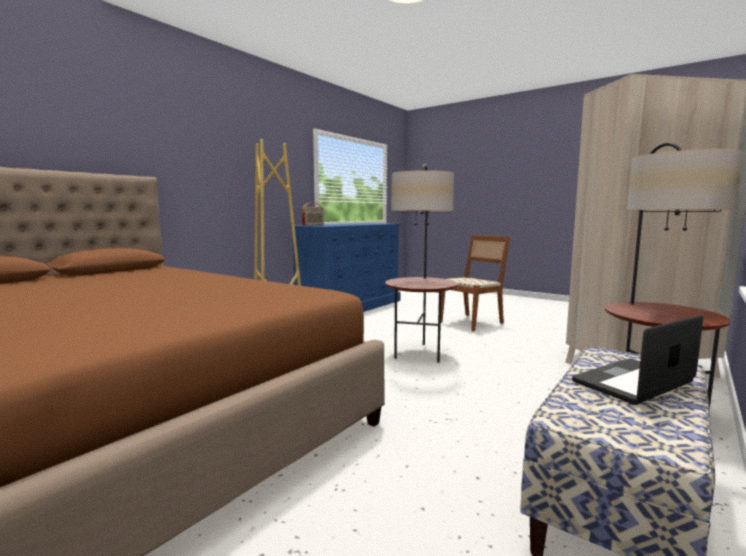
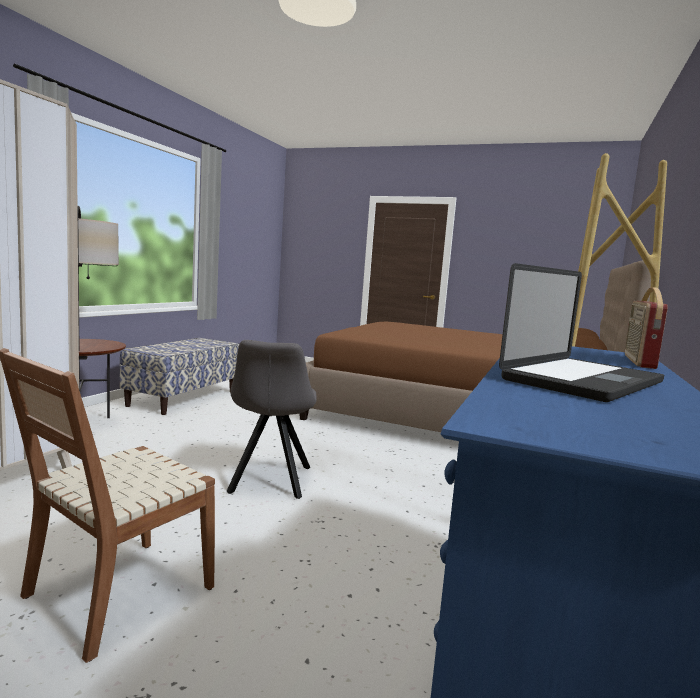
camera: 165 degrees right, 0 degrees up
(420, 353) = (270, 480): floor lamp -> grey chair
(633, 382) = (178, 346): laptop -> laptop (583, 381)

